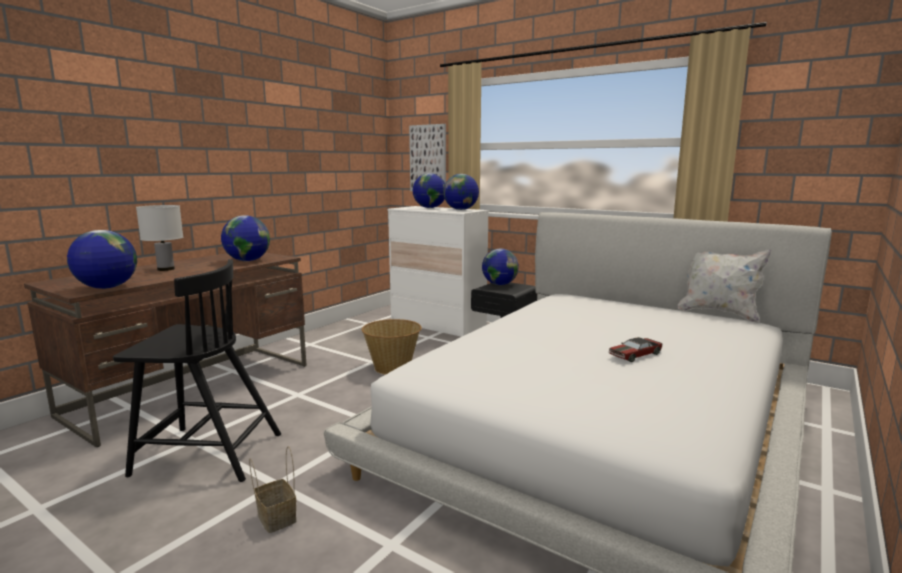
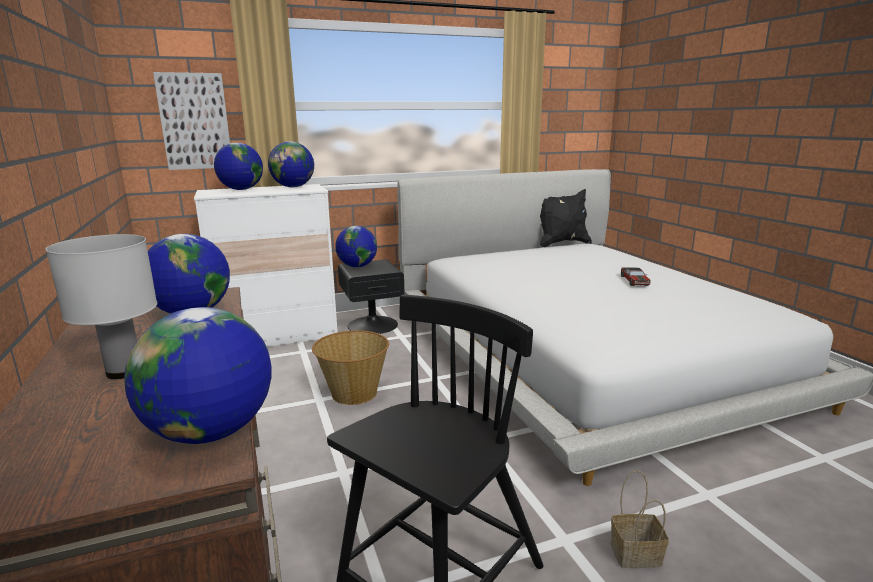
camera: 55 degrees left, 5 degrees up
(718, 313) = (561, 243): white pillow -> black pillow

